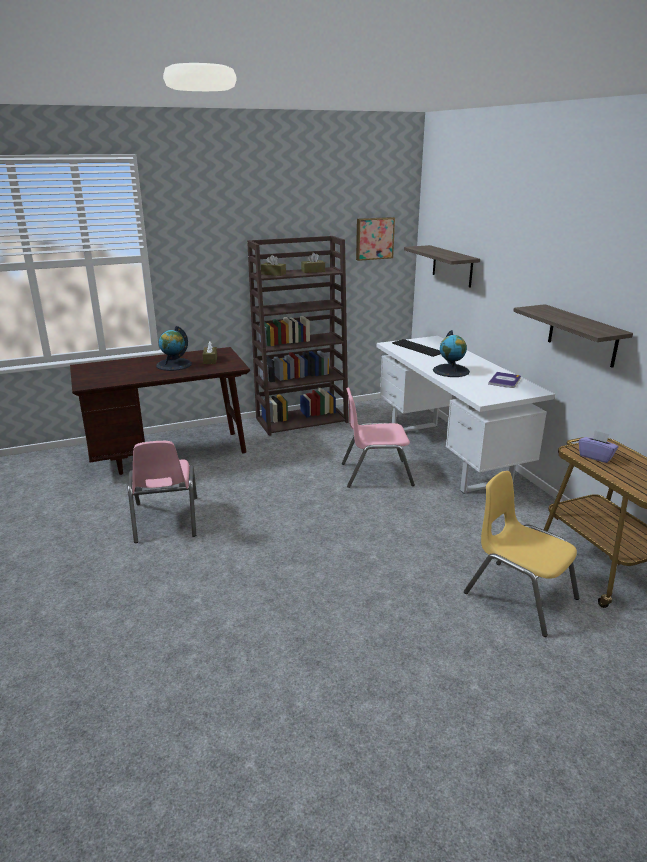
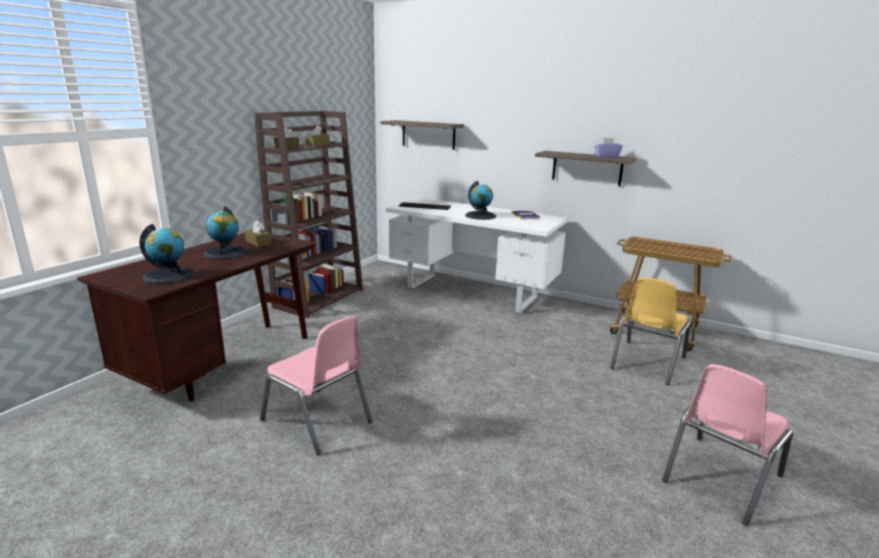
camera: 40 degrees left, 5 degrees down
(112, 376) = (169, 275): none -> globe
(374, 238) = (348, 115): picture -> none
(376, 474) = (443, 320): pink chair -> pink chair (720, 478)
(519, 596) = (646, 362): yellow chair -> yellow chair turned 60 degrees counterclockwise
(596, 456) = (648, 247): purple tissue box -> purple tissue box (606, 157)

